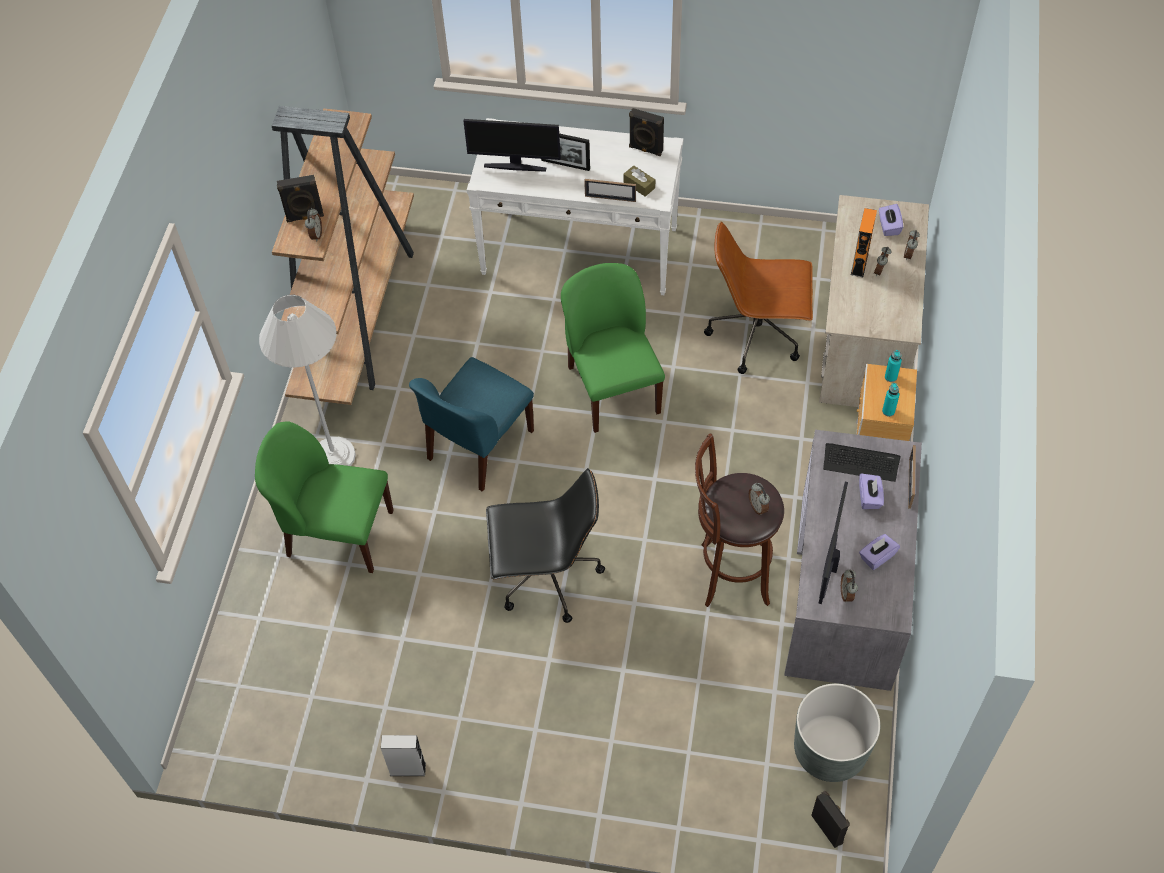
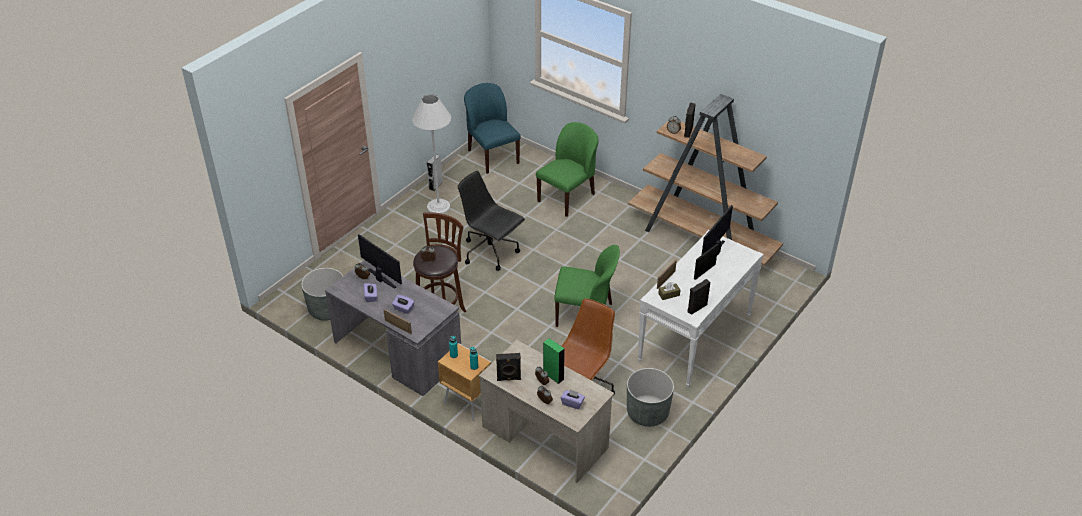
camera: 115 degrees right, 15 degrees down
(333, 456) = (612, 207): white floor lamp -> white floor lamp (438, 207)
(478, 446) = (583, 255): blue chair -> blue chair (492, 156)
(546, 577) = (491, 252): black office chair -> black office chair turned 105 degrees clockwise
(748, 253) = (647, 412): none -> grey planter
(828, 828) = (296, 293): black speaker -> black speaker (509, 379)
(859, 264) = (553, 376): orange speaker -> green speaker
(861, 462) = (425, 315): keyboard -> none

